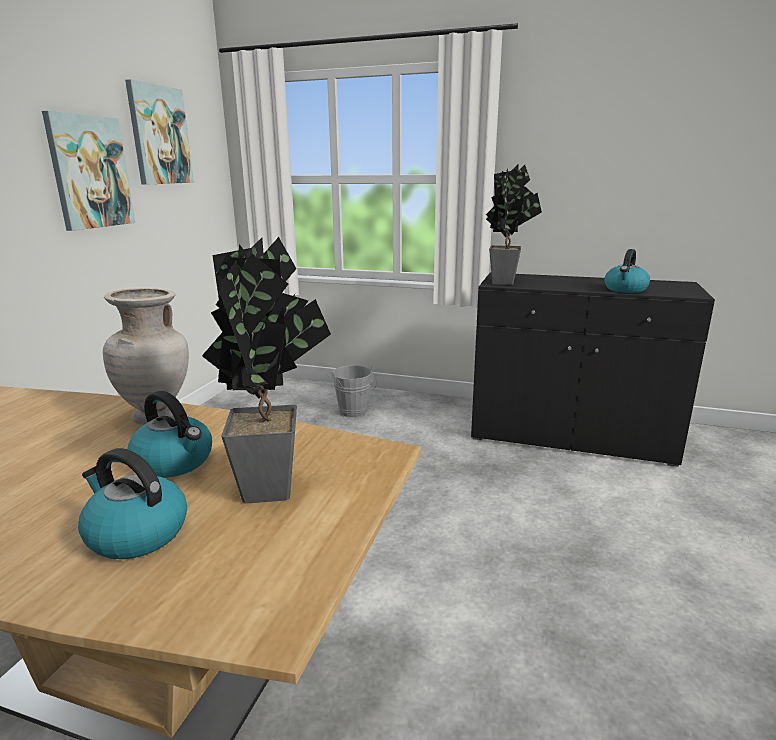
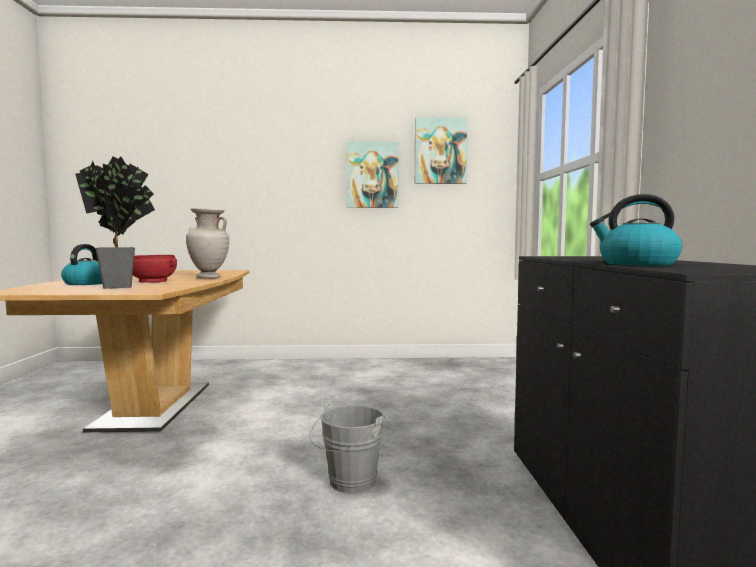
camera: 70 degrees right, 15 degrees down
(175, 462) = (153, 281): kettle -> red bowl
(355, 412) = (500, 398): grey bucket -> grey bucket (349, 484)
(506, 281) = (567, 256): potted plant -> none

